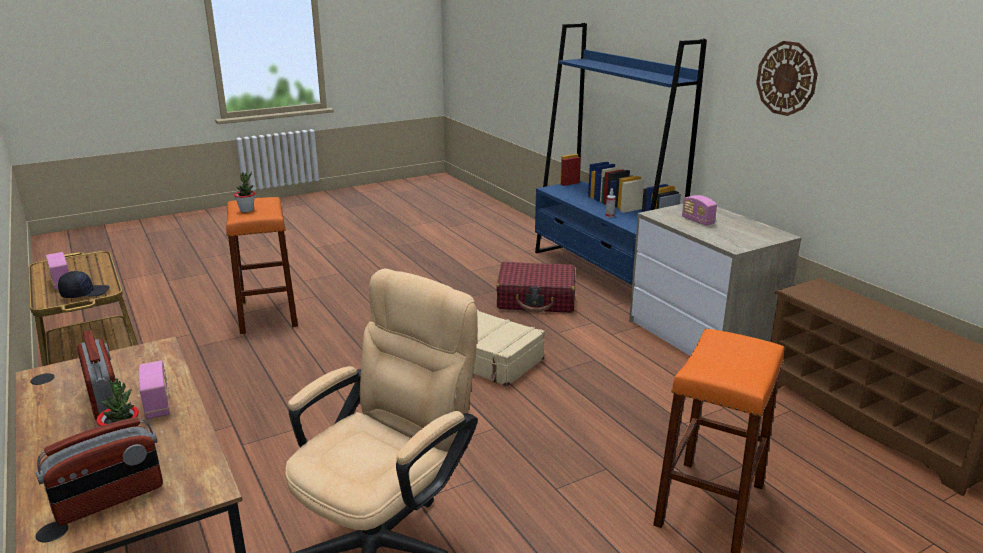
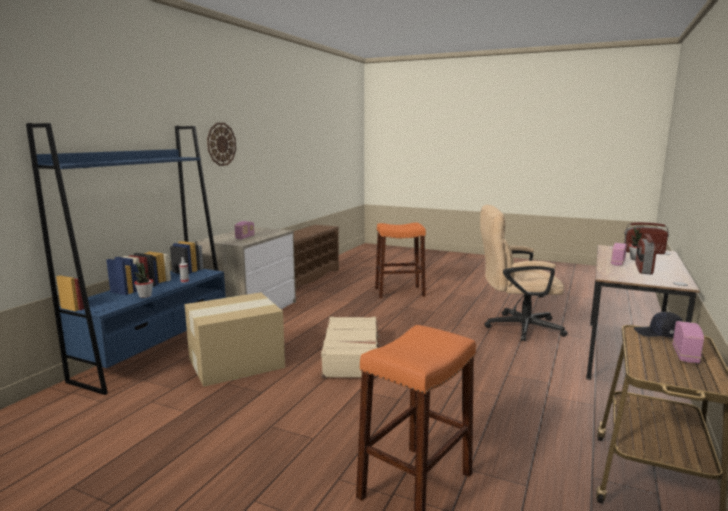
camera: 125 degrees left, 10 degrees down
(247, 210) = (428, 348): potted plant -> potted plant (145, 296)
(536, 299) = (234, 363): red suitcase -> cardboard box

